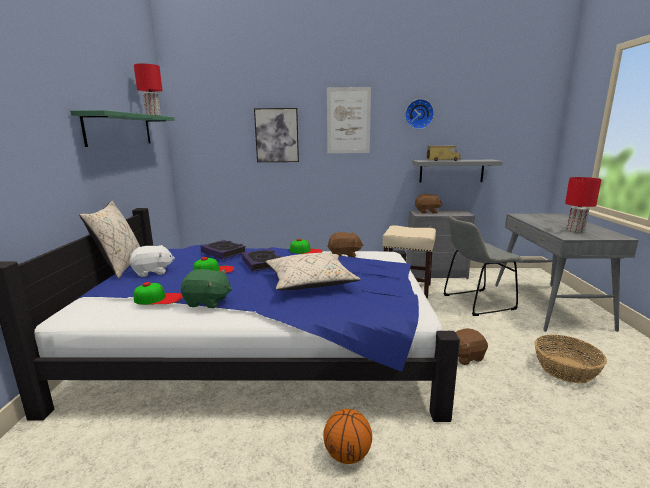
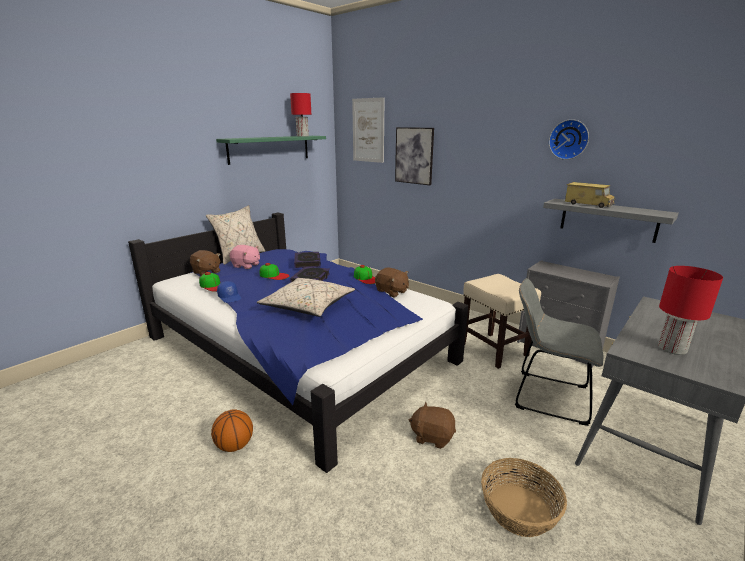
camera: 40 degrees right, 5 degrees up
(153, 272) = (246, 265): white plush toy -> pink plush toy
(207, 302) = (230, 297): green plush toy -> blue cap
(348, 120) = (483, 144): picture -> picture (368, 130)
(427, 212) = (557, 267): brown plush toy -> brown plush toy (206, 272)

